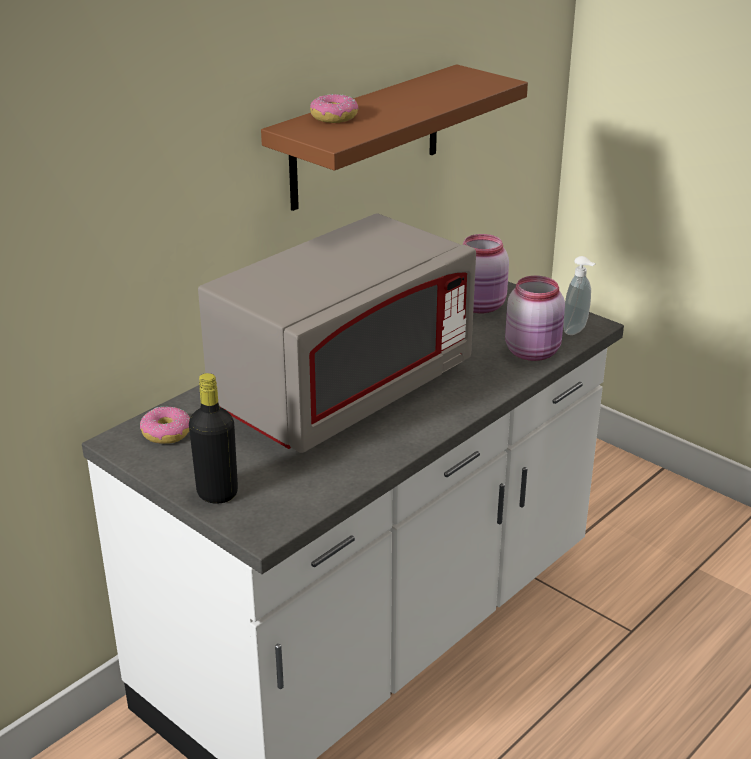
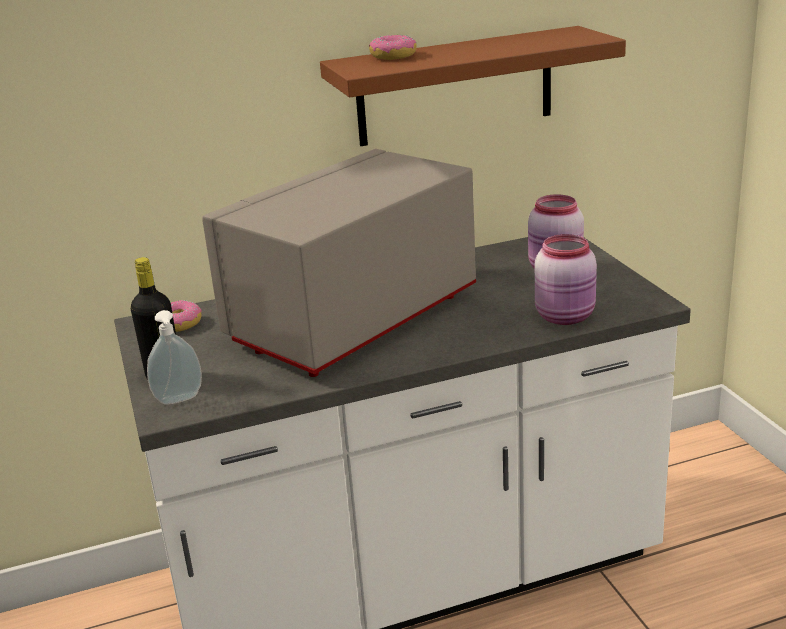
camera: 30 degrees right, 5 degrees down
(343, 391) = (353, 318): grey microwave -> grey microwave turned 150 degrees clockwise
(576, 330) = (632, 305): soap dispenser -> soap dispenser (179, 400)

